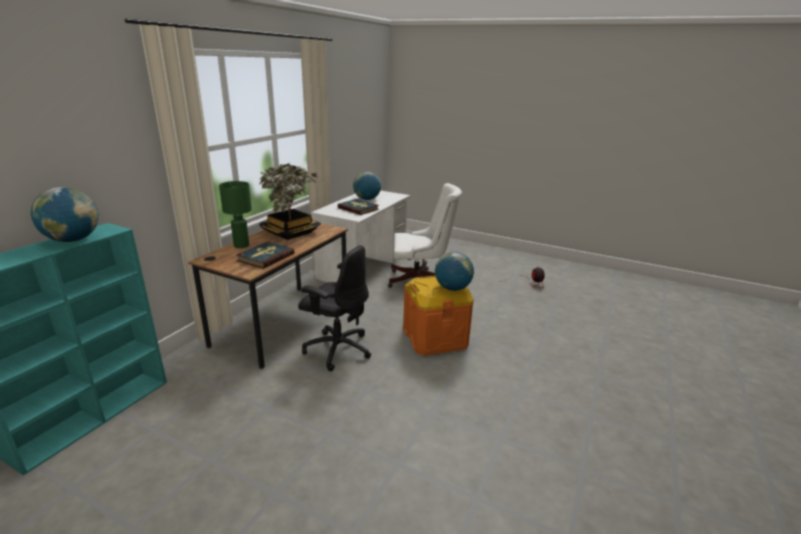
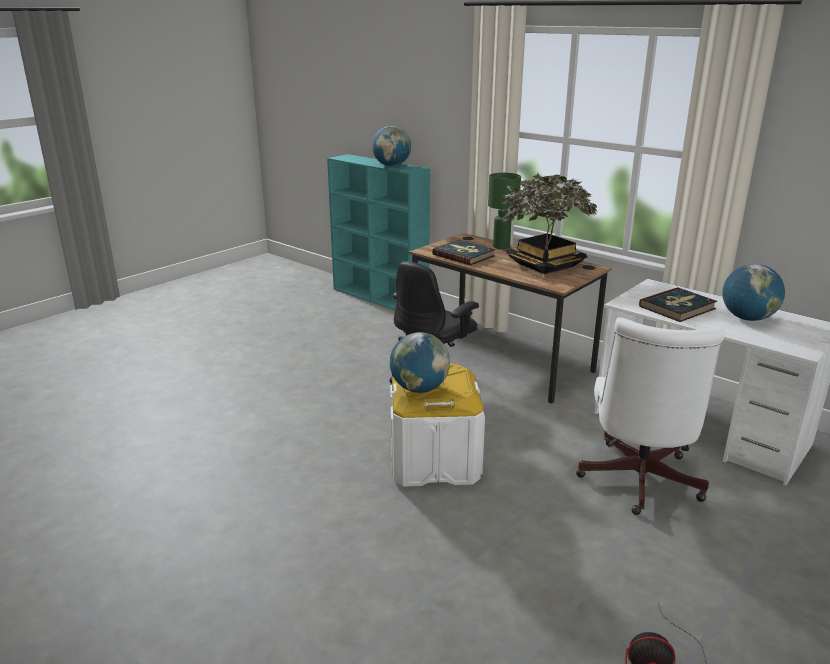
camera: 105 degrees right, 0 degrees up
(435, 338) = (434, 462): orange storage box -> white storage box

